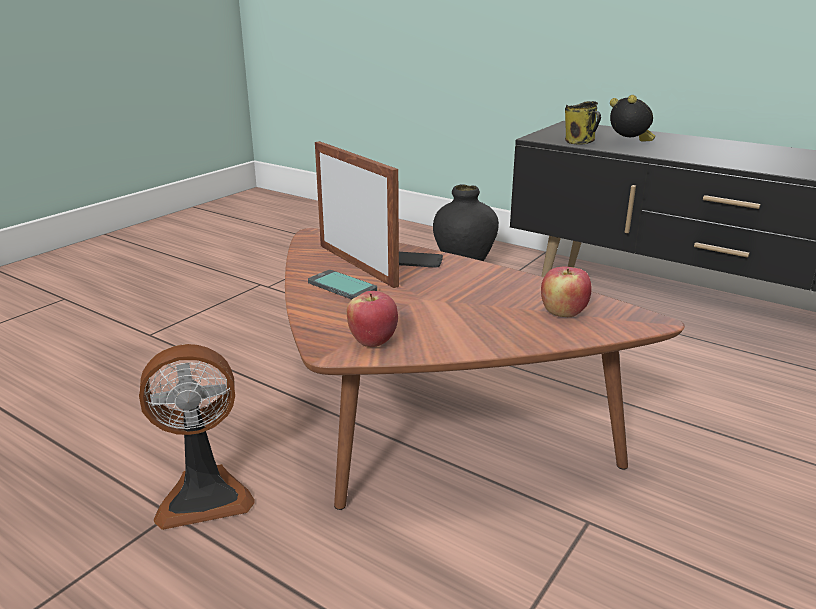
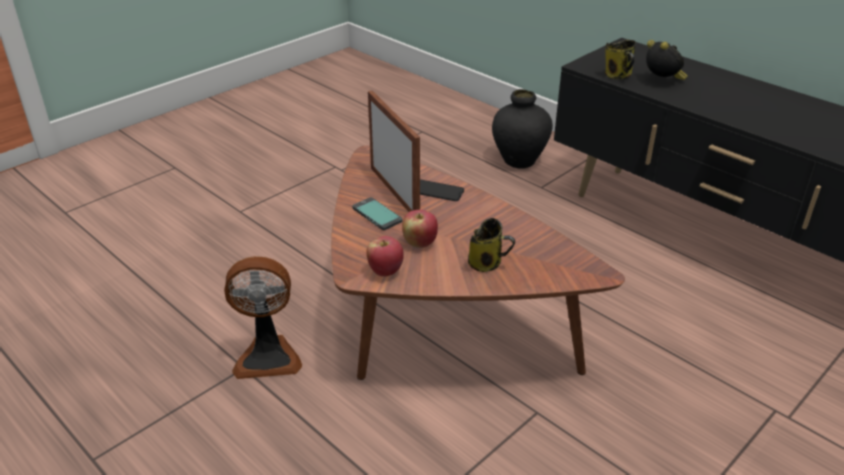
camera: 10 degrees right, 10 degrees up
(504, 322) = (487, 263): none -> mug
(563, 313) = (535, 259): apple -> apple (419, 243)

